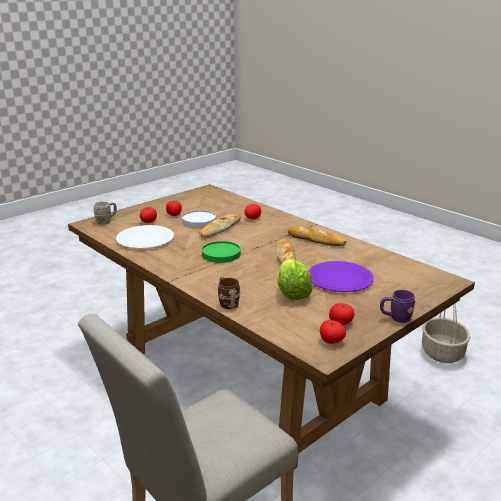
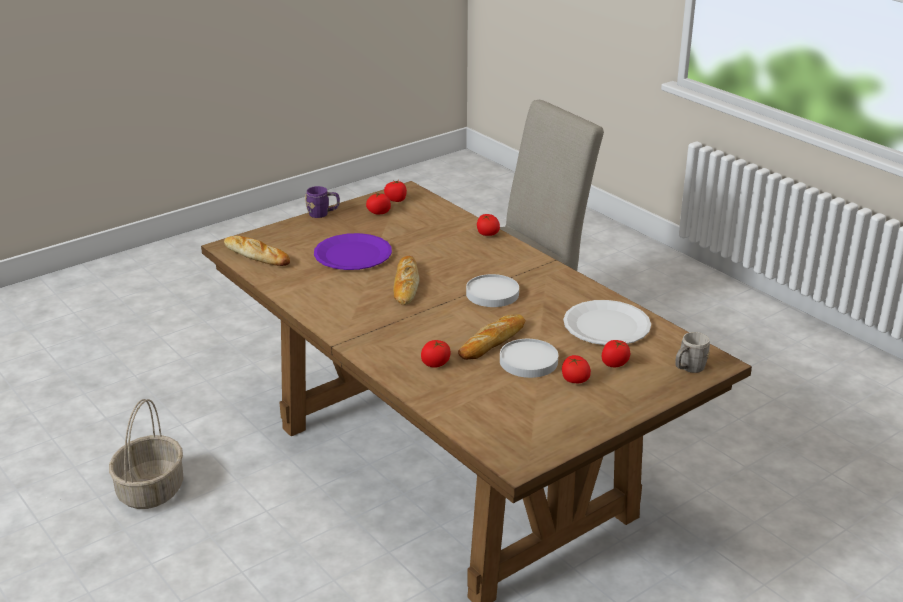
camera: 175 degrees left, 5 degrees up
(220, 254) = (493, 294): green plate -> white plate
(227, 302) = (487, 234): brown mug -> tomato
(292, 292) = (414, 241): lettuce -> none
(316, 240) = (351, 312): bread -> bread (257, 255)

